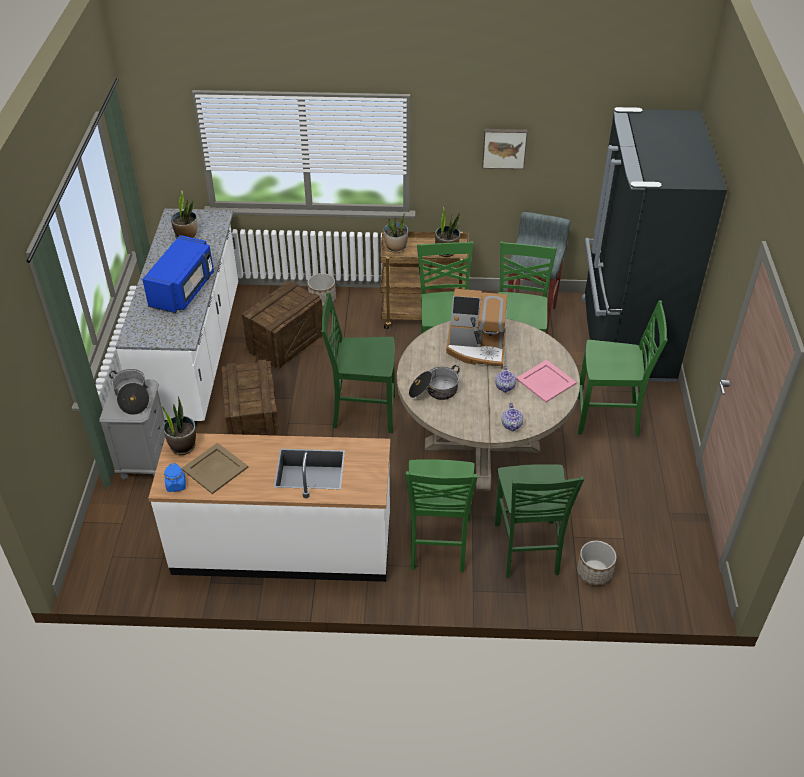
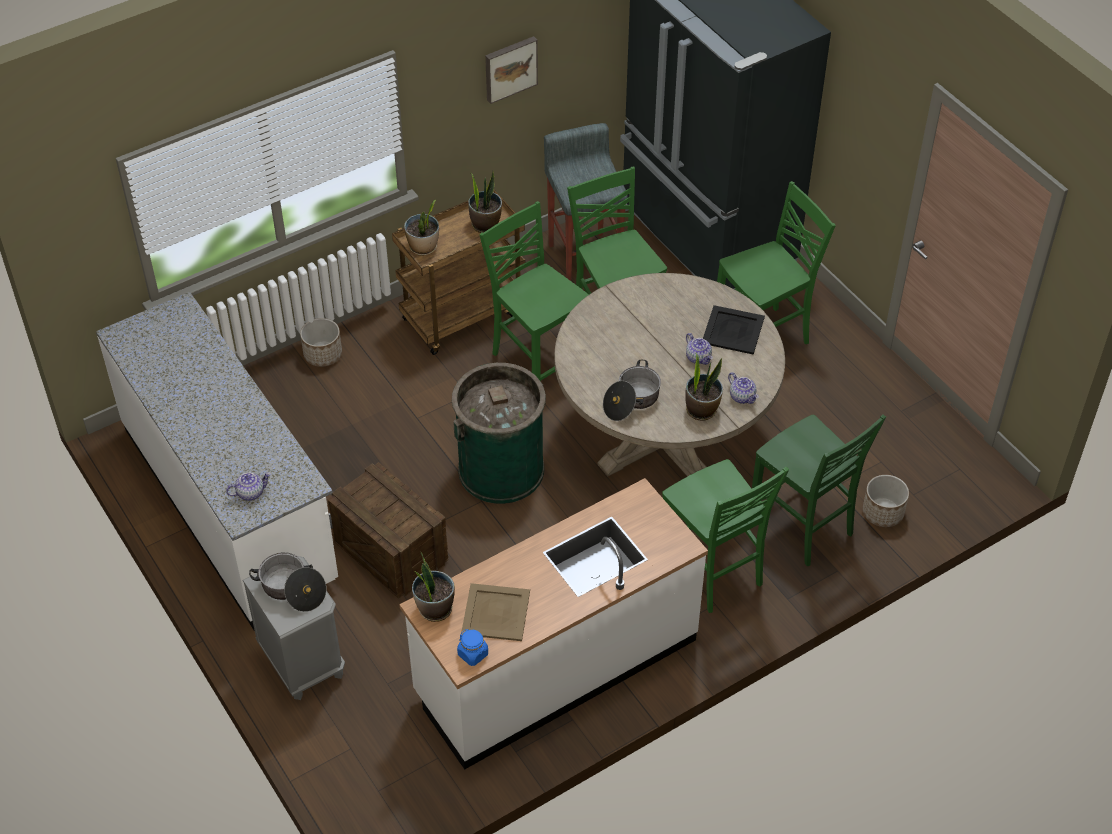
camera: 35 degrees left, 5 degrees up
(151, 327) = (250, 492): none -> teapot
(183, 290) = (240, 426): blue microwave -> none
(186, 236) = (168, 355): potted plant -> potted plant (701, 409)
(286, 342) = (331, 431): crate -> none
(362, 412) = (501, 469): green chair -> green trash can
(477, 347) = (630, 327): coffee machine -> none
(545, 381) = (732, 330): pink tray -> black tray

